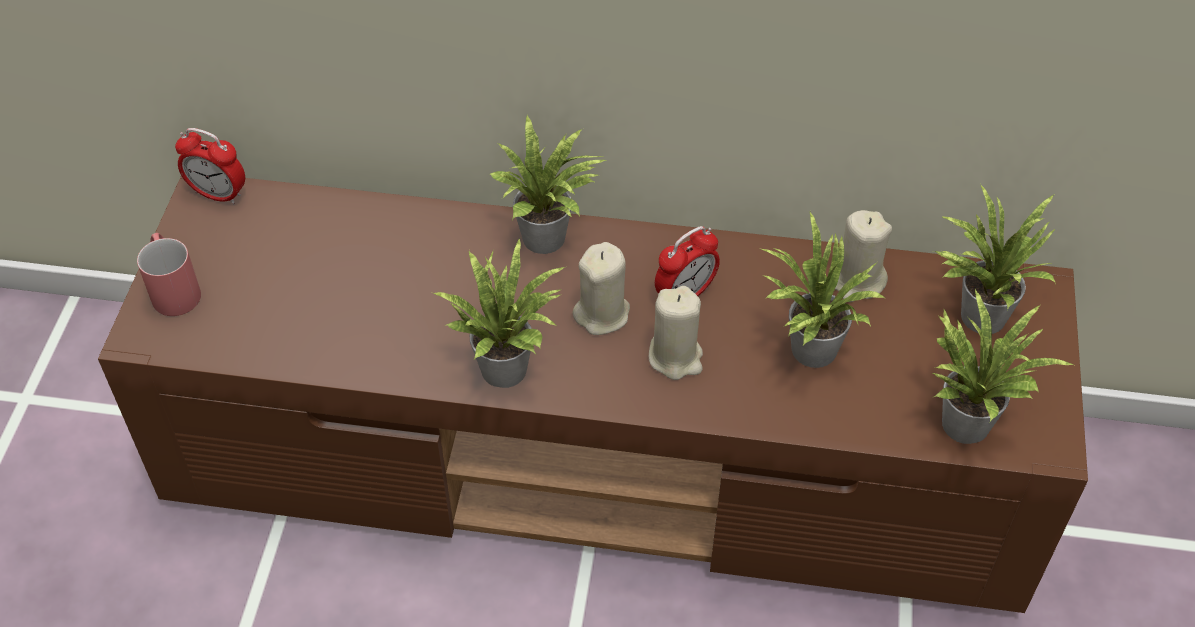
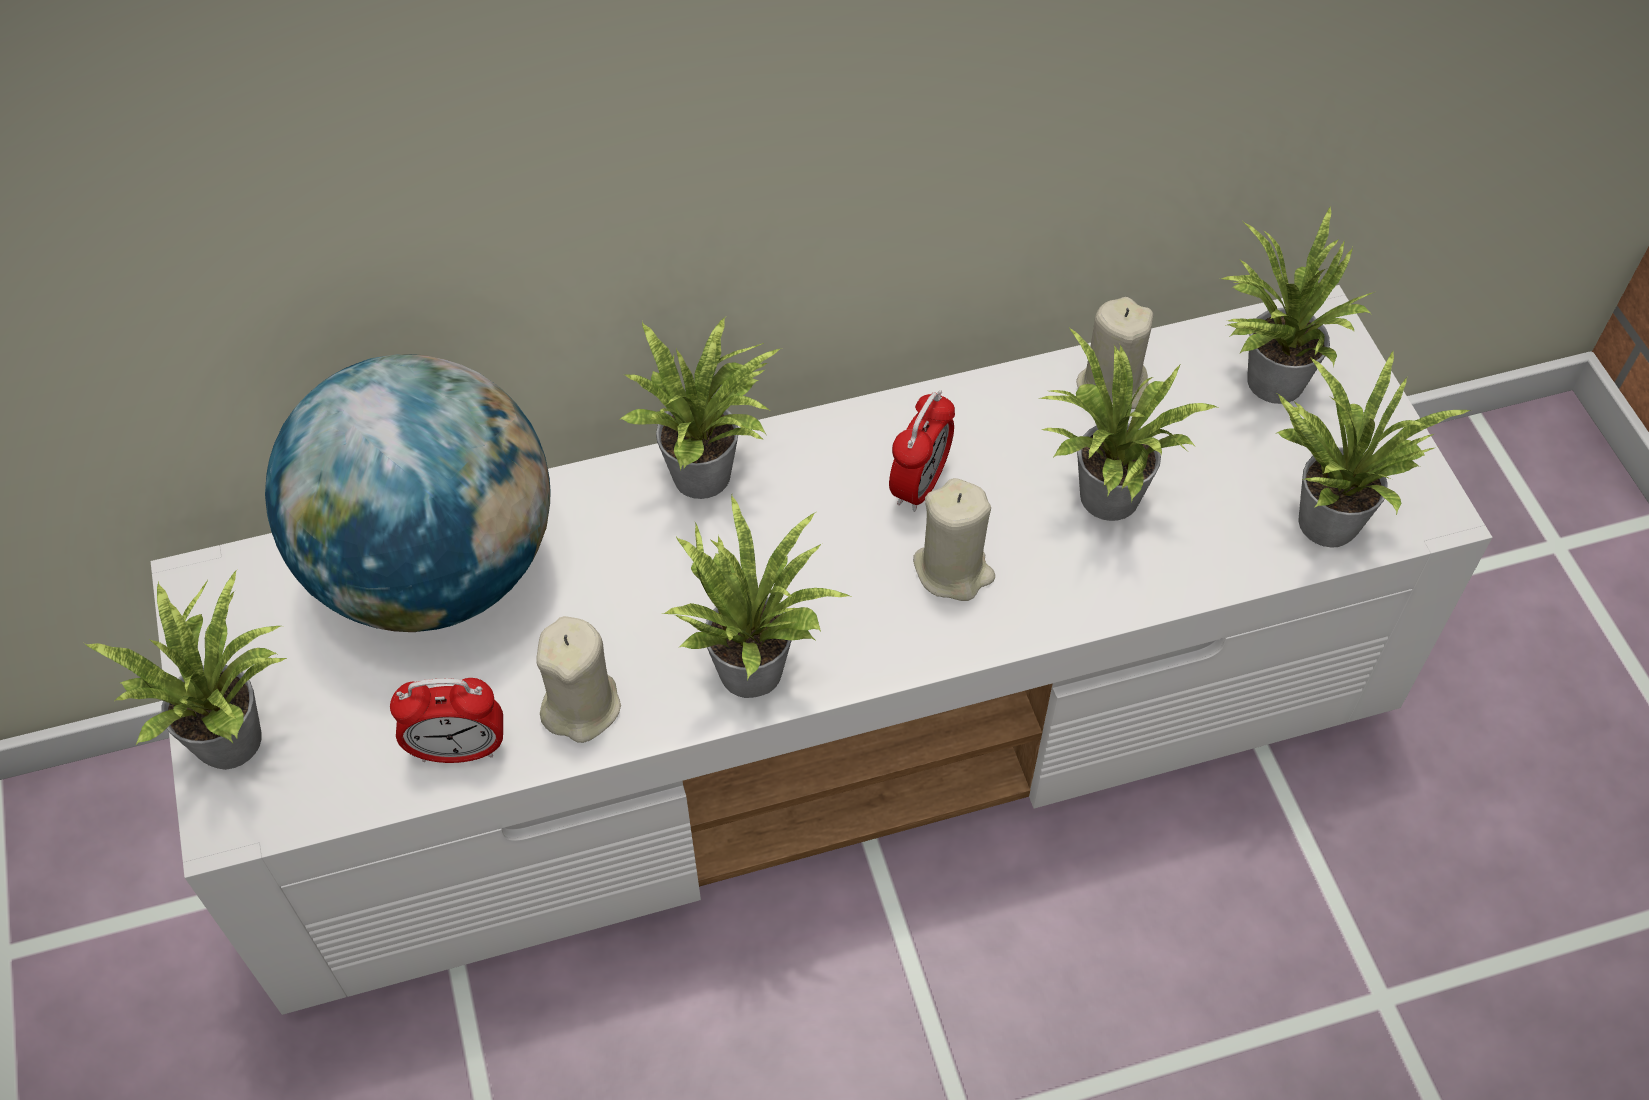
camera: 25 degrees left, 5 degrees up
(173, 288) = (236, 734): red mug -> potted plant
(218, 194) = (223, 576): alarm clock -> alarm clock (459, 750)
(344, 236) = (435, 570): none -> globe
(602, 314) = (832, 548): beige candle -> beige candle (581, 706)
(603, 463) = (830, 725): brown tv stand -> white tv stand

